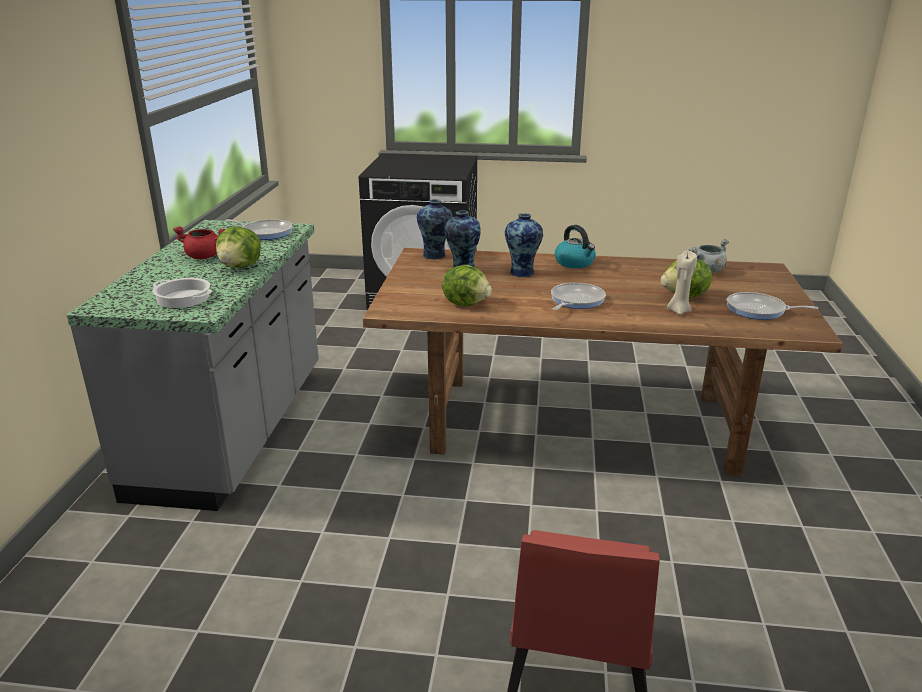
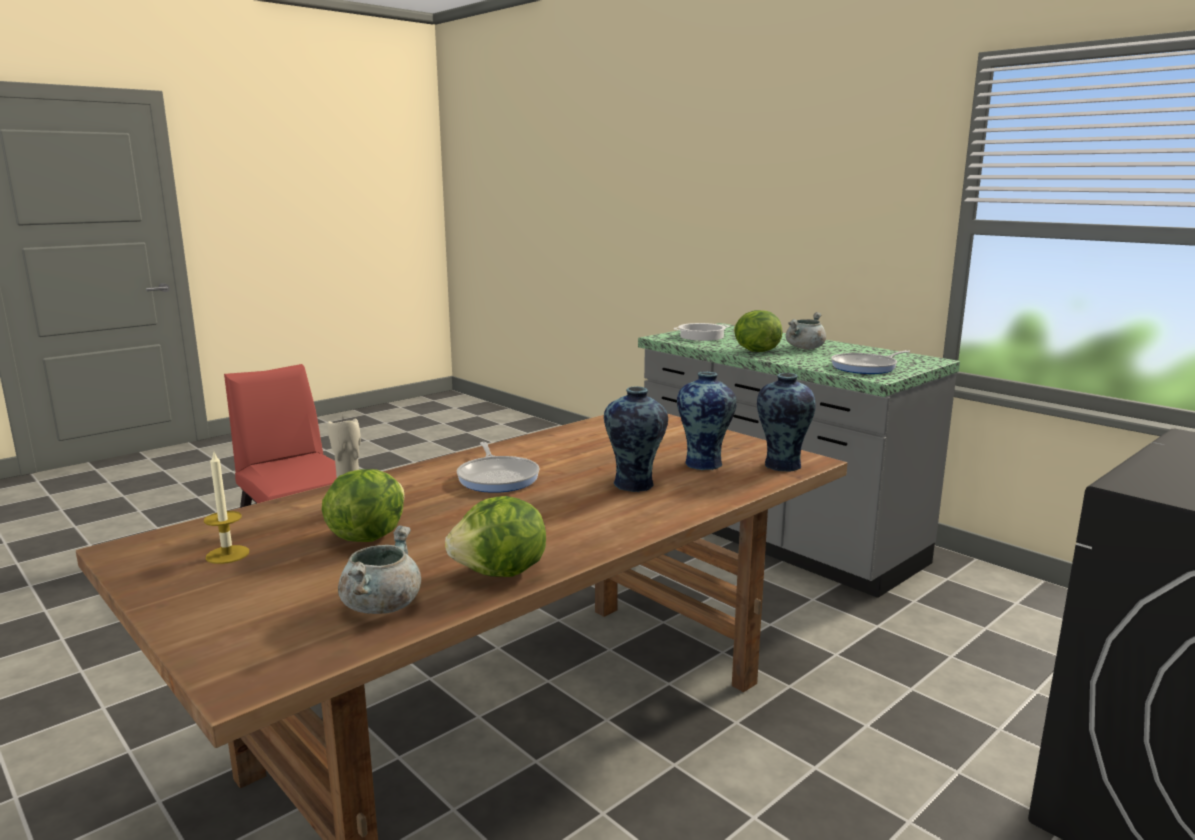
camera: 130 degrees right, 10 degrees down
(205, 257) = (805, 348): red cooking pot -> grey cooking pot
(466, 303) = (595, 438): lettuce -> lettuce (501, 574)
(575, 263) = (611, 527): kettle -> none
(759, 310) = (227, 554): frying pan -> candle

